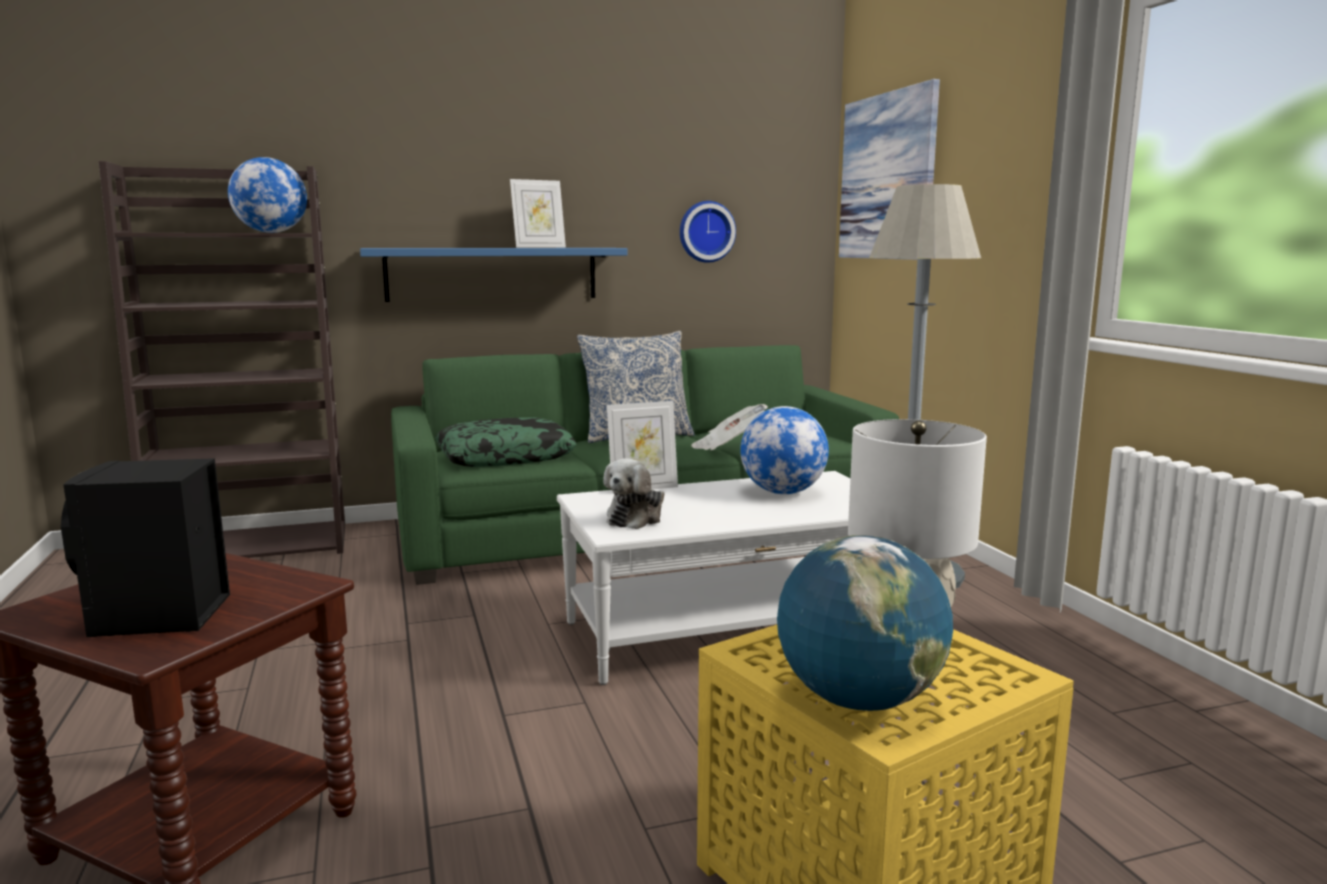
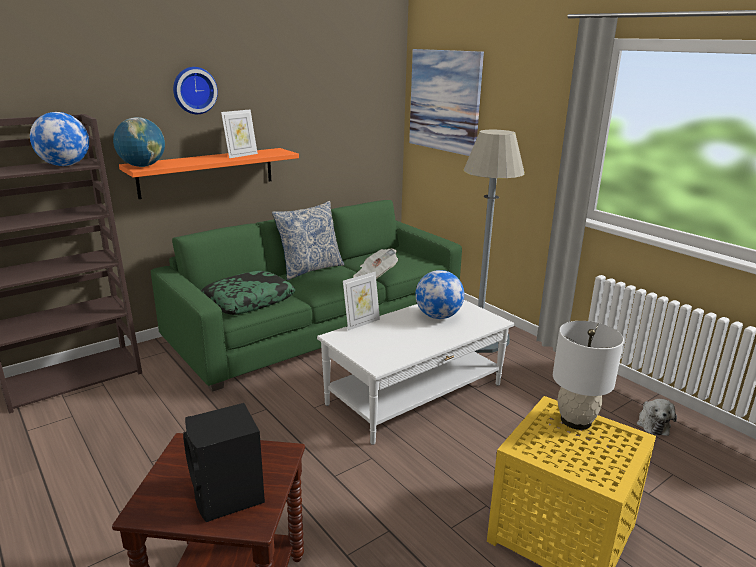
camera: 20 degrees left, 10 degrees up
(492, 274) = (207, 172): blue shelf -> orange shelf
(636, 517) = (378, 350): plush toy -> plush toy (652, 424)
(706, 231) = (334, 132): wall clock -> wall clock (194, 90)
(859, 700) = (587, 468): globe -> globe (142, 166)

